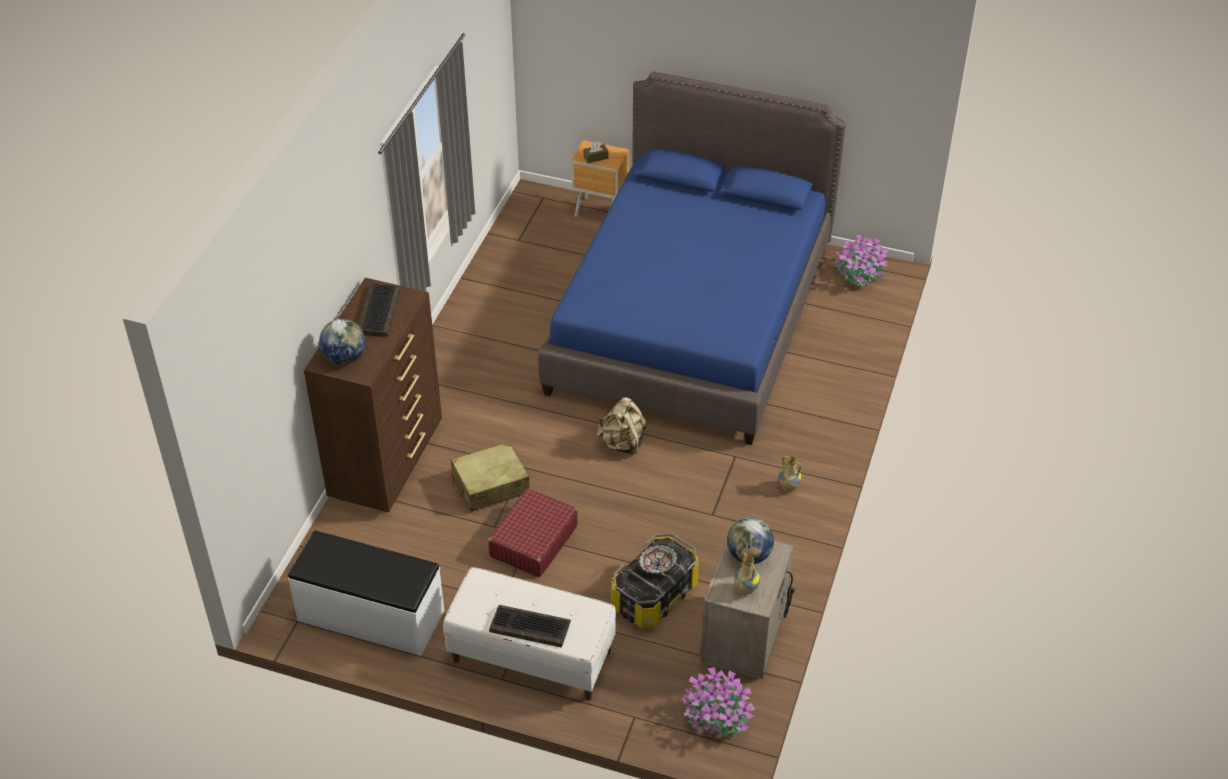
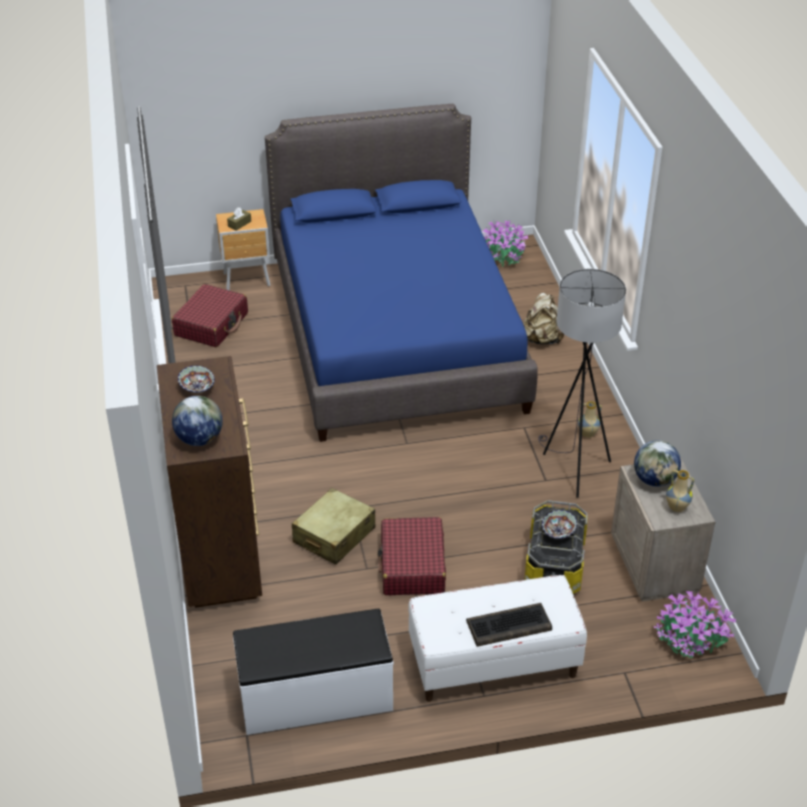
camera: 30 degrees left, 5 degrees down
(378, 311) = (196, 388): keyboard -> bowl
(537, 245) = (211, 324): none -> red suitcase
(622, 443) = (421, 454): beige backpack -> beige backpack (541, 339)
(745, 514) = (571, 469): none -> grey floor lamp

